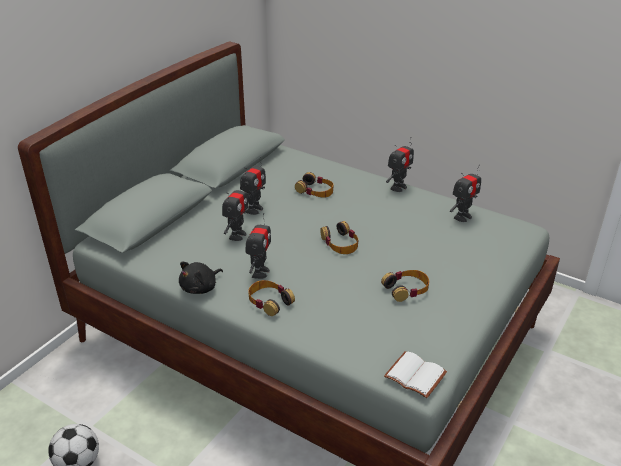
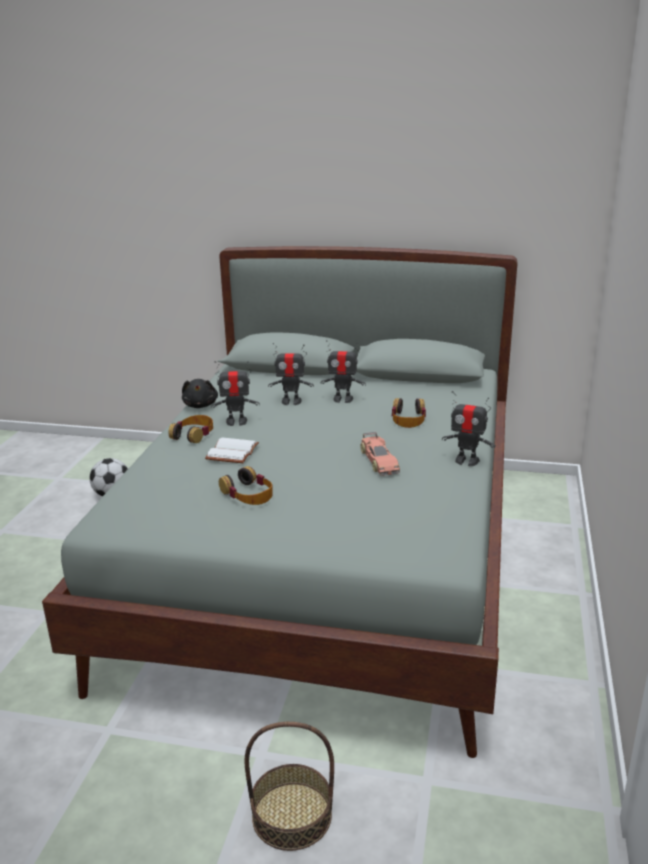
camera: 70 degrees right, 10 degrees down
(200, 287) = (200, 405): black plush toy -> black plush toy turned 120 degrees counterclockwise
(340, 243) = (313, 447): headphones -> none
(379, 220) = (379, 461): none -> toy car
(416, 375) = (107, 520): white book -> white book (233, 453)
(462, 217) = (437, 511): toy robot -> none
(567, 417) = (291, 815): none -> basket

